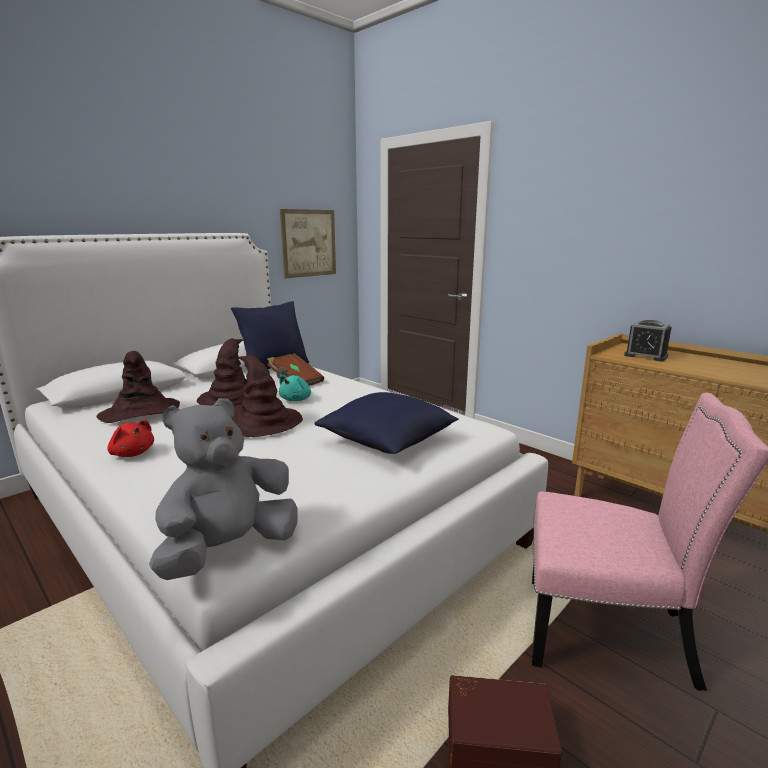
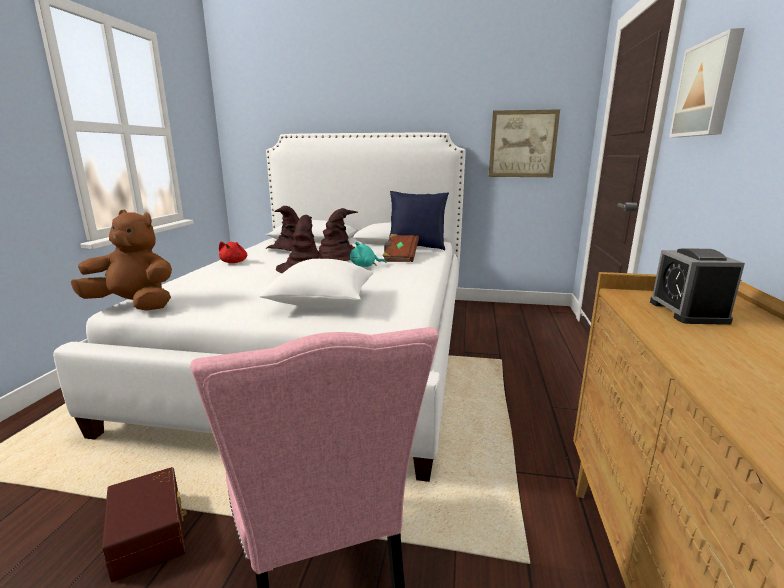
camera: 55 degrees right, 0 degrees up
(229, 549) = (134, 305): grey plush toy -> brown plush toy
(388, 442) = (321, 302): blue pillow -> white pillow
(543, 219) = (708, 89): none -> picture

